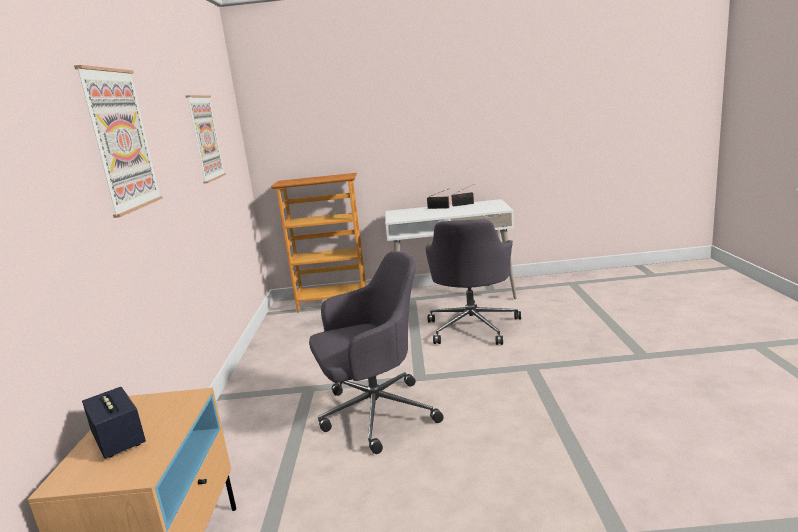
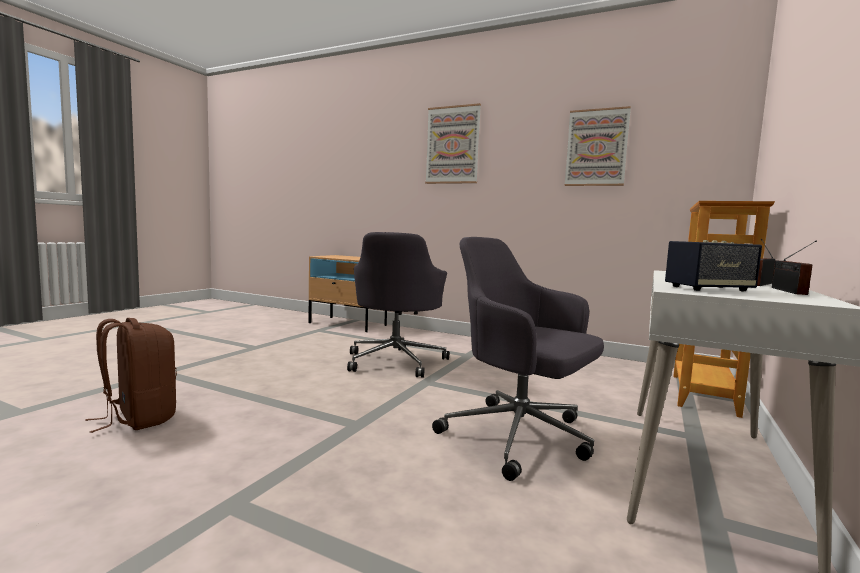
camera: 115 degrees right, 10 degrees down
(119, 440) = (348, 257): speaker -> speaker (709, 289)
(675, 446) = (138, 418): none -> brown backpack

